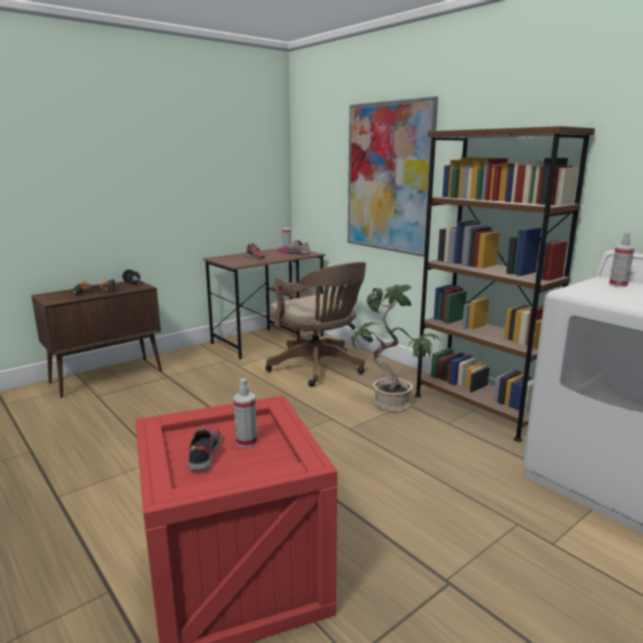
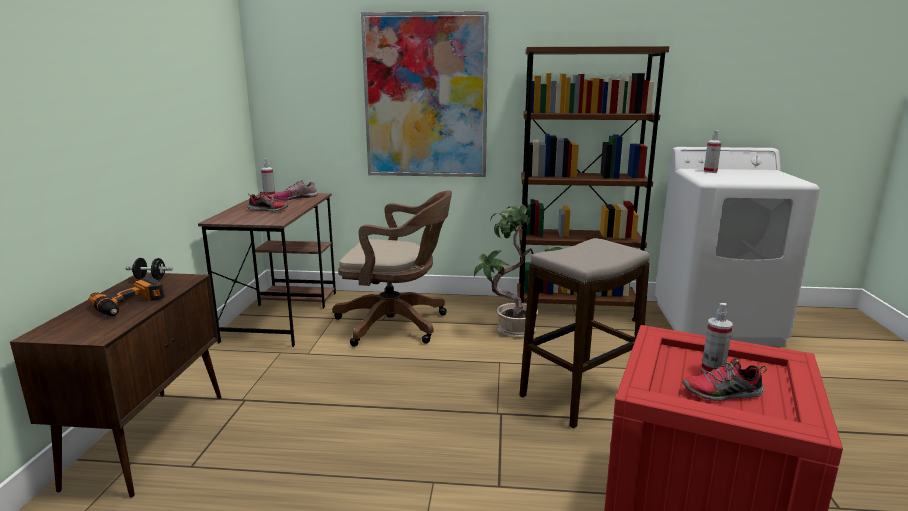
camera: 45 degrees left, 0 degrees up
(204, 454) = (722, 394): shoe -> shoe turned 45 degrees counterclockwise
(337, 464) = (579, 395): none -> stool

